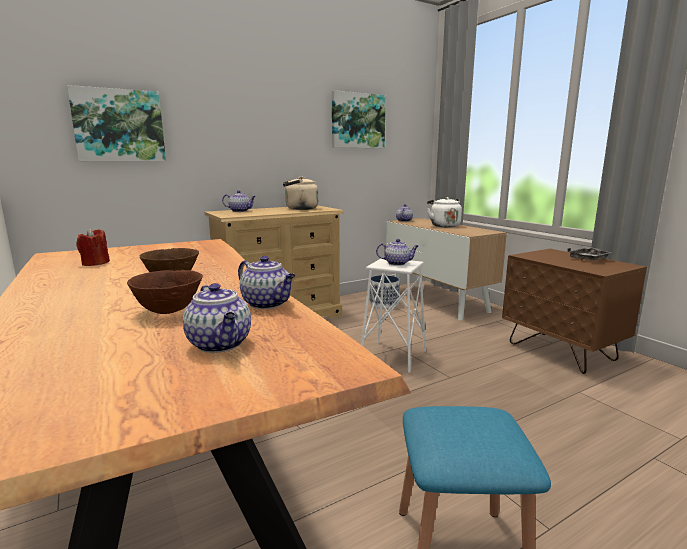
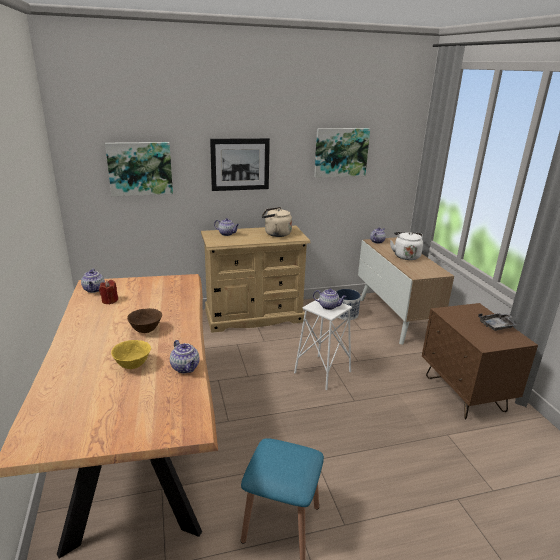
camera: 15 degrees right, 10 degrees up
(169, 311) = (133, 365): brown bowl -> yellow bowl
(220, 344) = (145, 401): teapot -> teapot (94, 290)
(248, 128) = (240, 164): none -> picture

